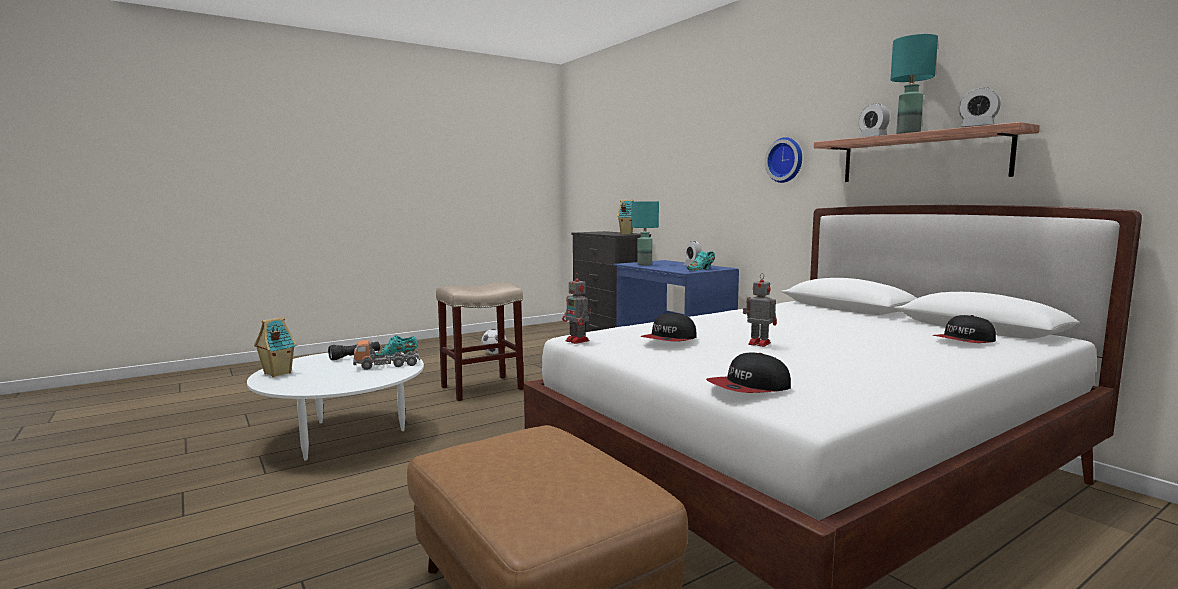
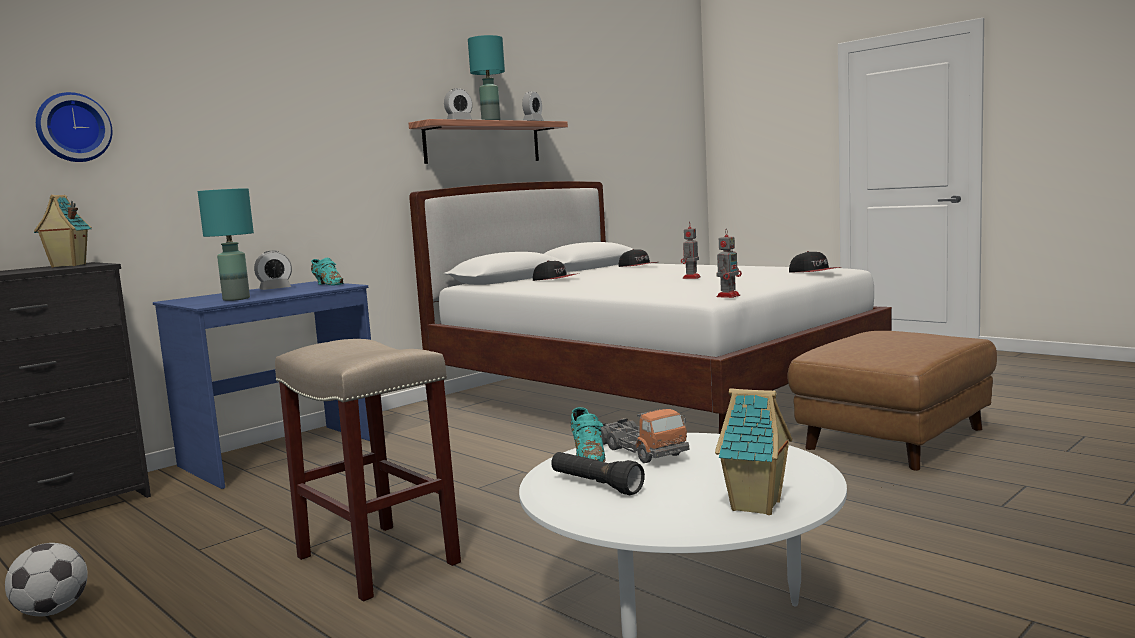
camera: 100 degrees left, 0 degrees up
(669, 339) = (710, 282): cap -> cap (555, 279)
(786, 160) = (354, 136): wall clock -> wall clock (73, 128)

